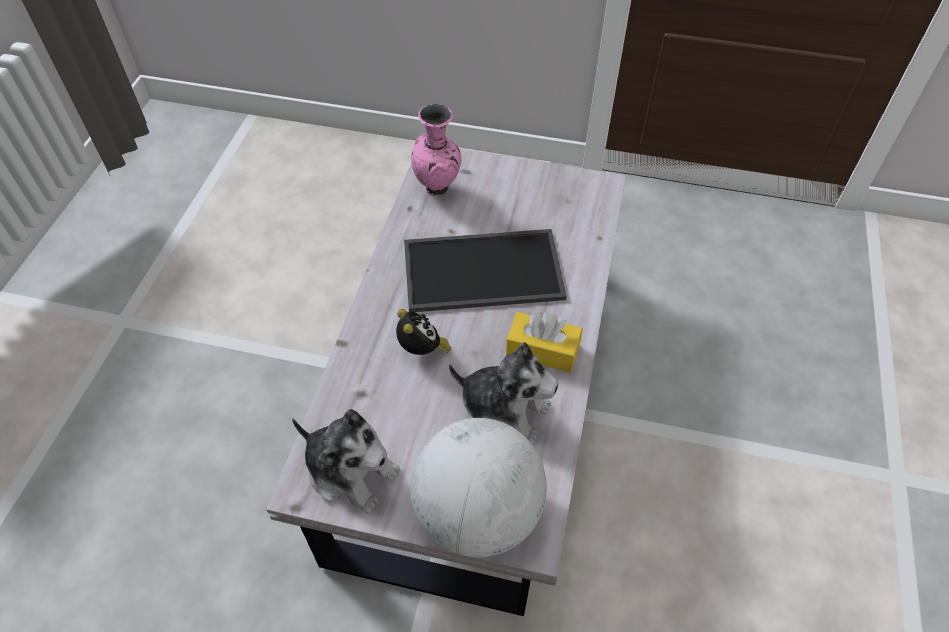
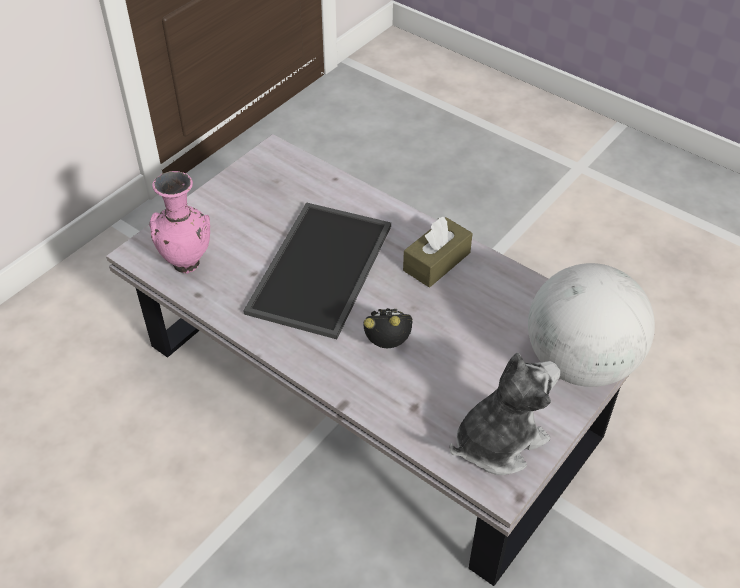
camera: 65 degrees left, 5 degrees down
(504, 409) = (485, 309): plush toy -> none
(542, 350) = (436, 261): yellow tissue box -> brown tissue box

